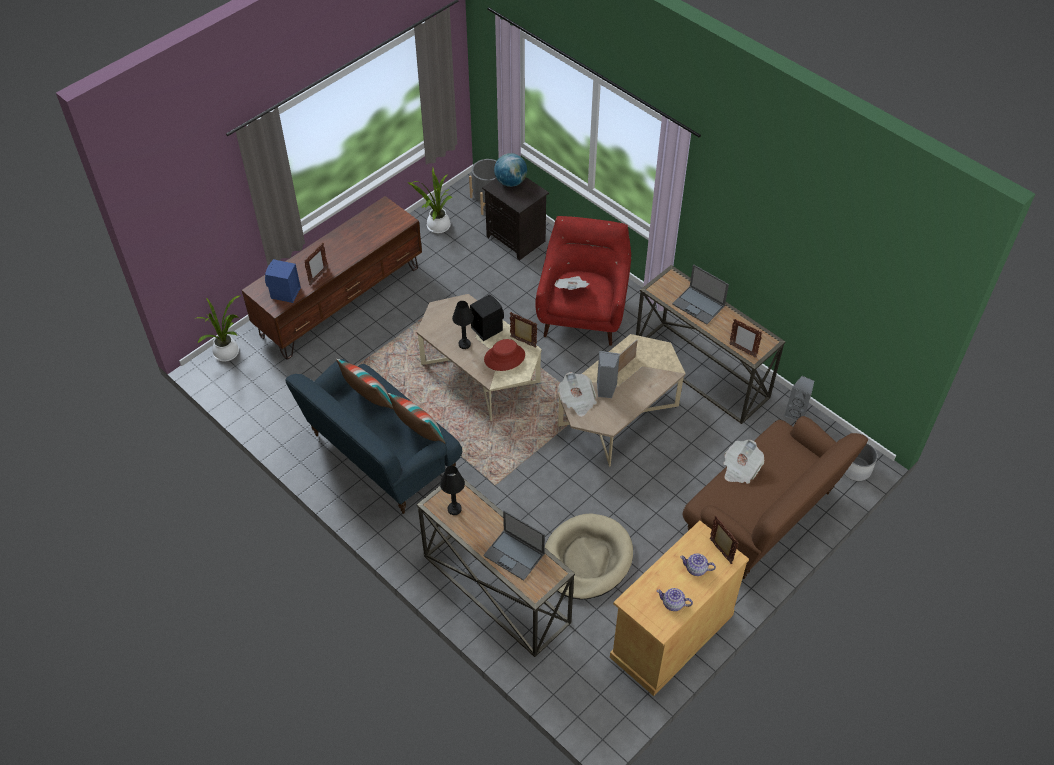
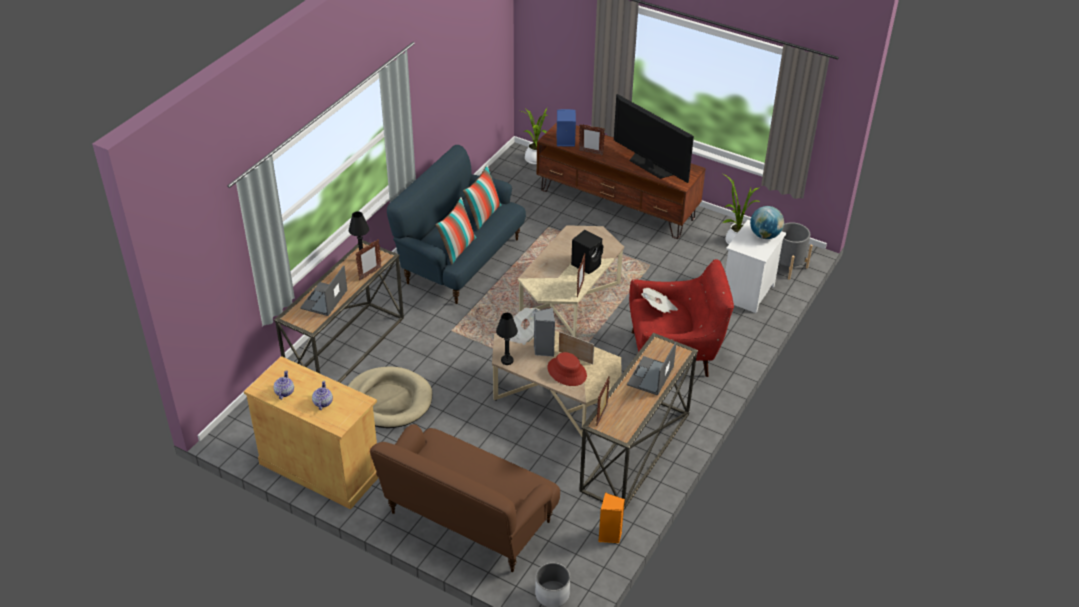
camera: 75 degrees right, 10 degrees down
(364, 235) = (650, 166): none -> television
(464, 344) = (563, 254): black table lamp -> black table lamp (507, 360)
(504, 357) = (557, 280): red hat -> red hat (567, 372)
(517, 239) = (748, 293): black nightstand -> white nightstand
(720, 552) = (344, 417): picture frame -> picture frame (370, 274)
(740, 468) = (481, 458): newspaper -> none
(796, 413) = (610, 536): grey speaker -> orange speaker

